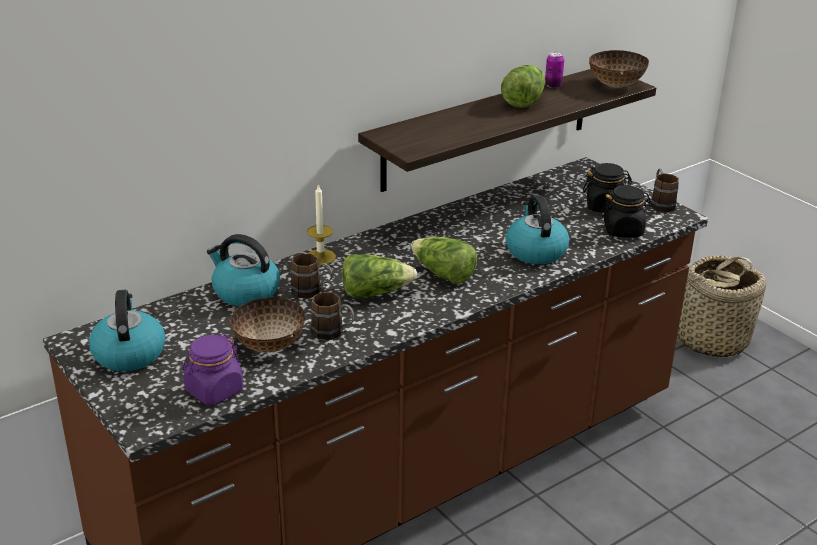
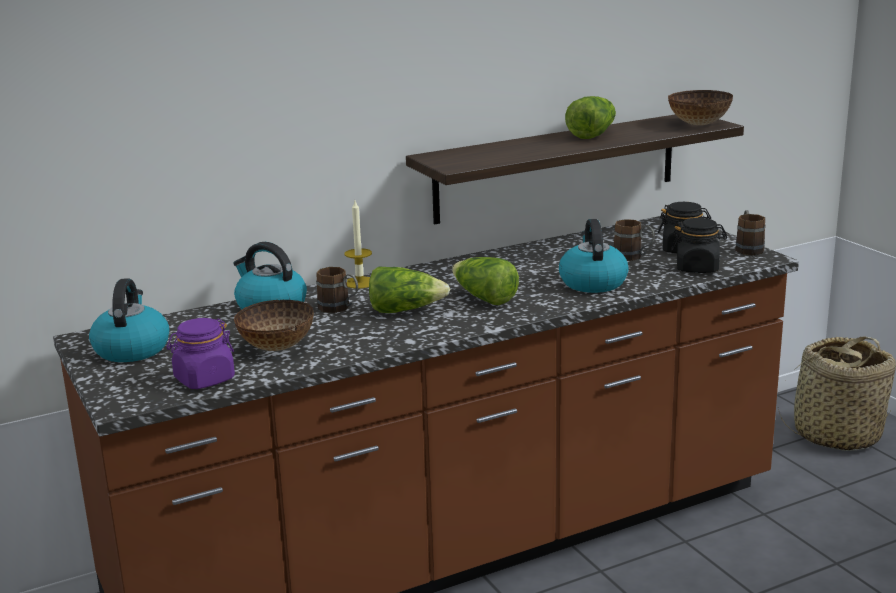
camera: 10 degrees right, 10 degrees down
(333, 333) = (348, 340): brown mug -> brown mug (633, 257)
(553, 85) = (629, 124): can -> none

